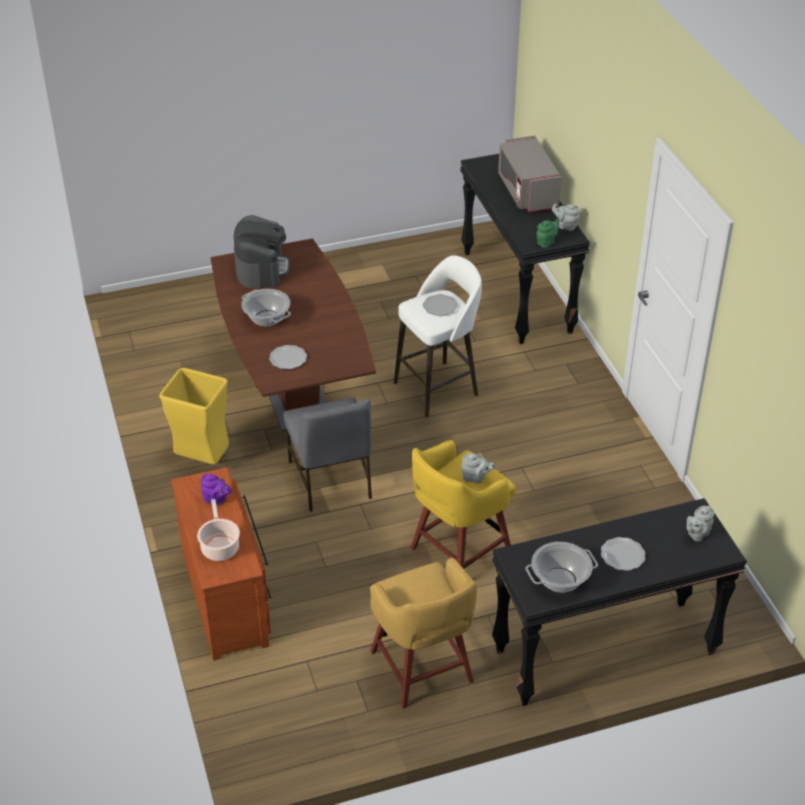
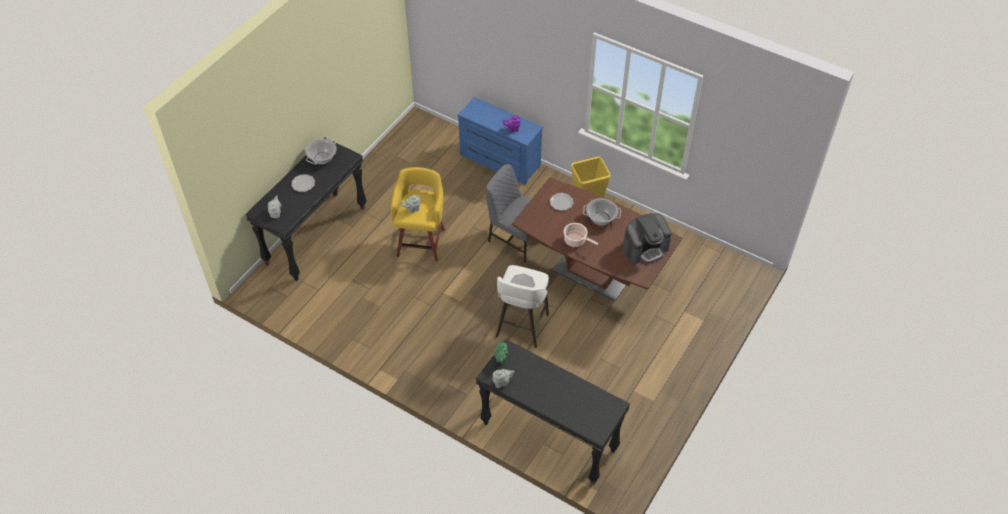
camera: 140 degrees right, 10 degrees up
(220, 547) = (487, 113): cooking pot -> cooking pot (576, 240)
(228, 596) = (499, 161): brown dresser -> blue dresser
(261, 268) = (645, 247): coffee machine -> coffee machine turned 75 degrees counterclockwise
(422, 669) = (389, 183): yellow stool -> none
(527, 192) = (555, 399): grey microwave -> none

